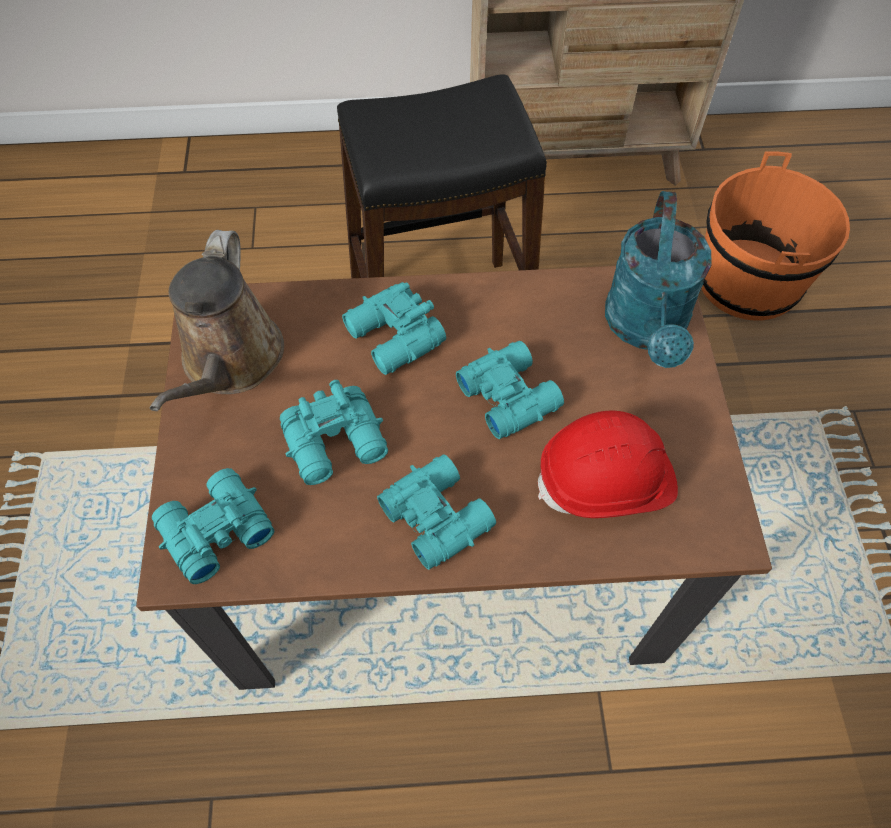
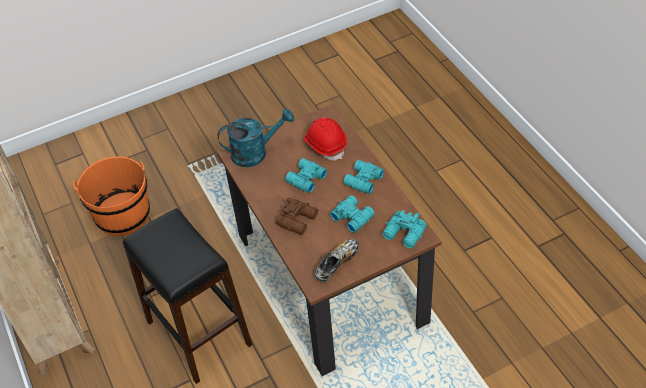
camera: 110 degrees left, 10 degrees down
(230, 362) = (337, 264): brown watering can -> shoe
(393, 339) = (298, 220): turquoise binoculars -> brown binoculars

